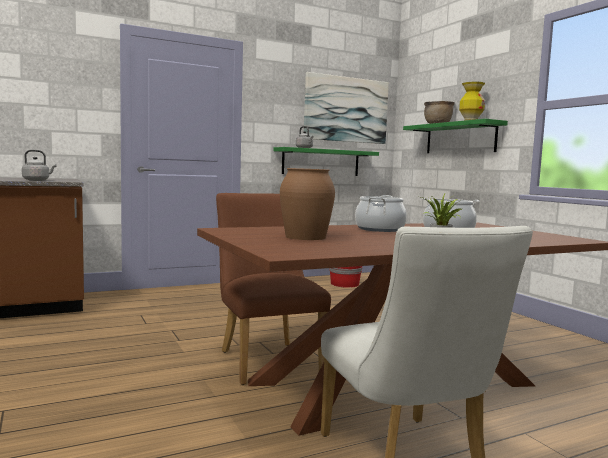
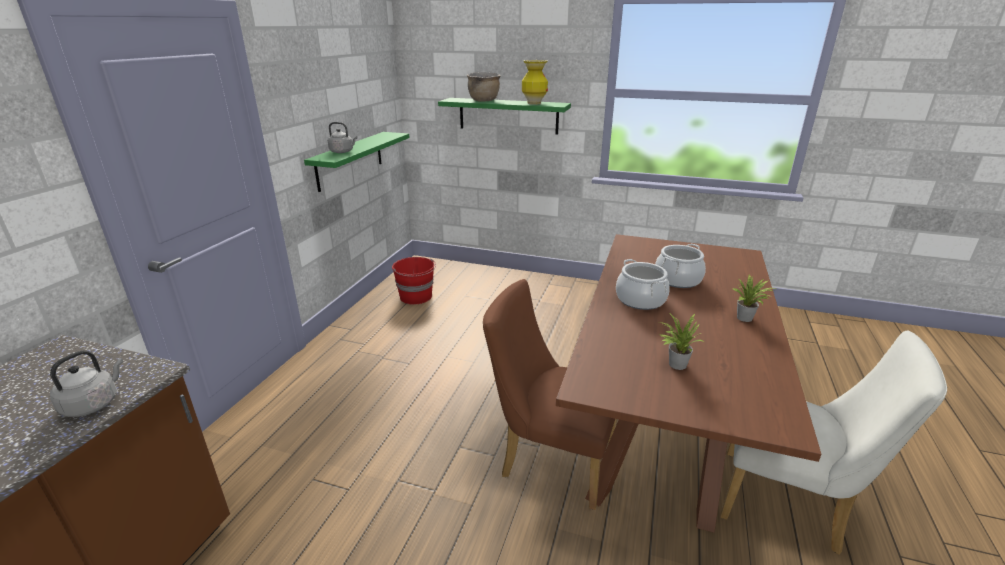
camera: 45 degrees left, 20 degrees up
(305, 237) = (675, 364): brown vase -> potted plant
(346, 109) = (360, 82): picture -> none

